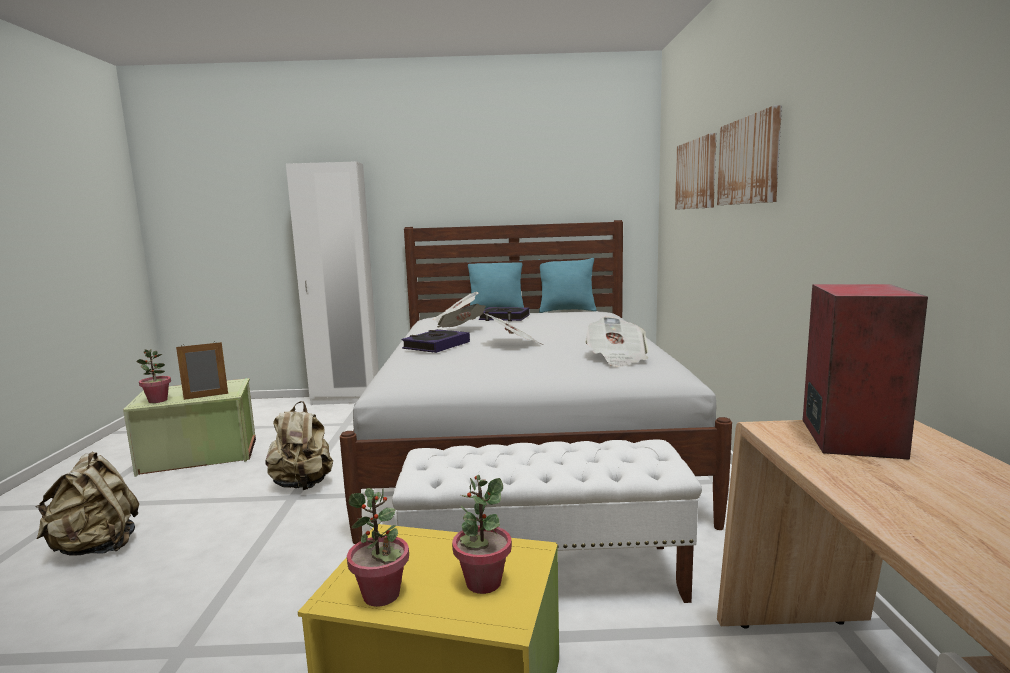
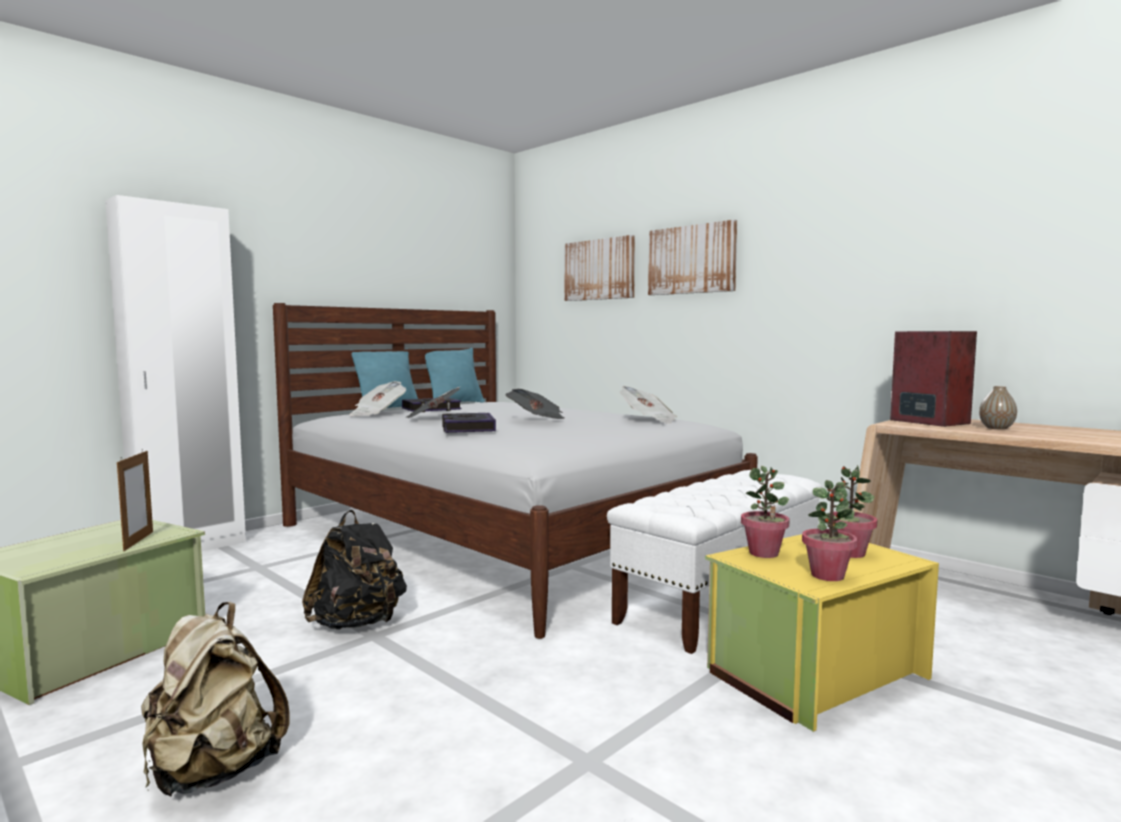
camera: 45 degrees left, 5 degrees down
(158, 400) = (56, 560): potted plant -> potted plant (764, 553)
(206, 396) = (138, 541): picture frame -> picture frame turned 150 degrees clockwise
(303, 485) = (357, 624): beige backpack -> black backpack
(904, 482) = (996, 428): none -> vase

